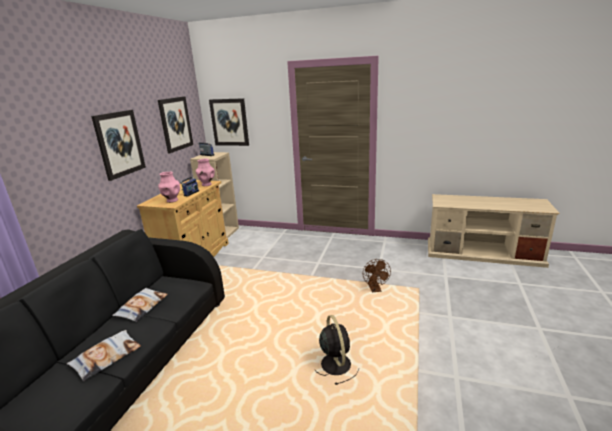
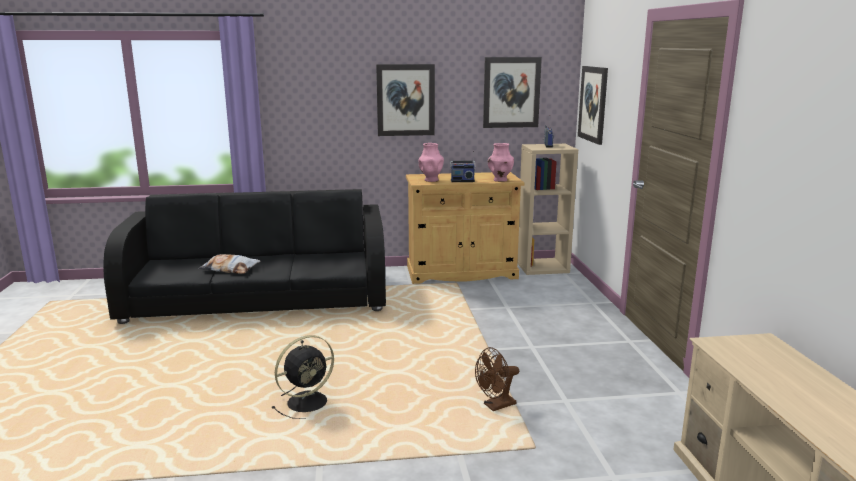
camera: 65 degrees right, 5 degrees down
(142, 307) = (303, 259): pillow -> none

